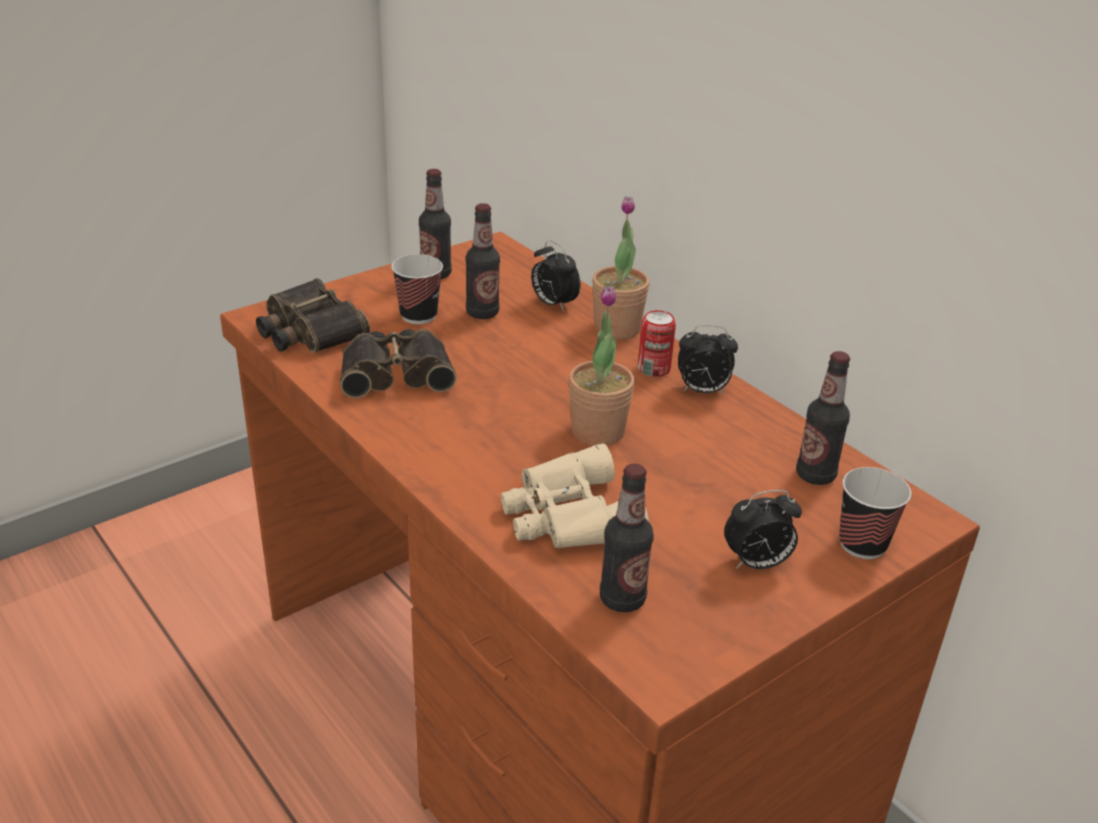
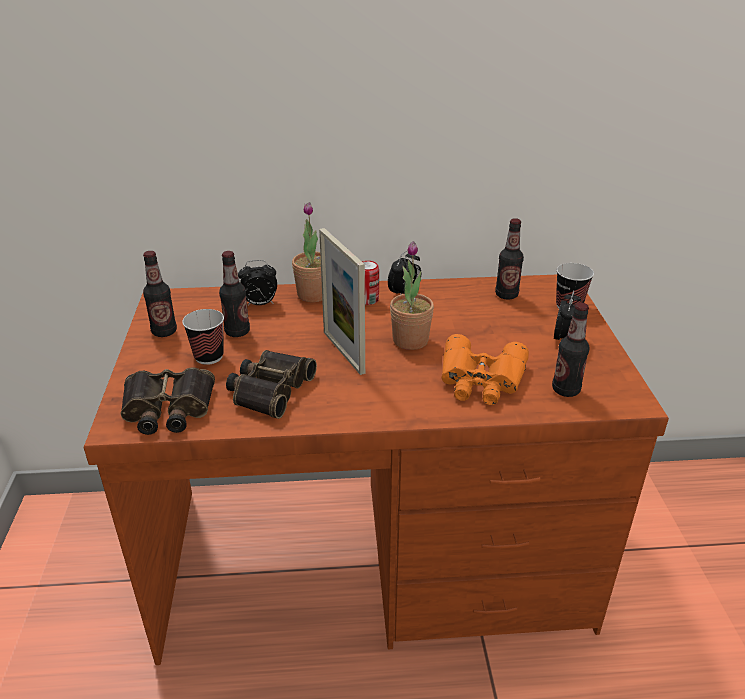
camera: 55 degrees left, 0 degrees up
(518, 393) = (343, 352): none -> picture frame
(566, 516) = (481, 380): beige binoculars -> orange binoculars

